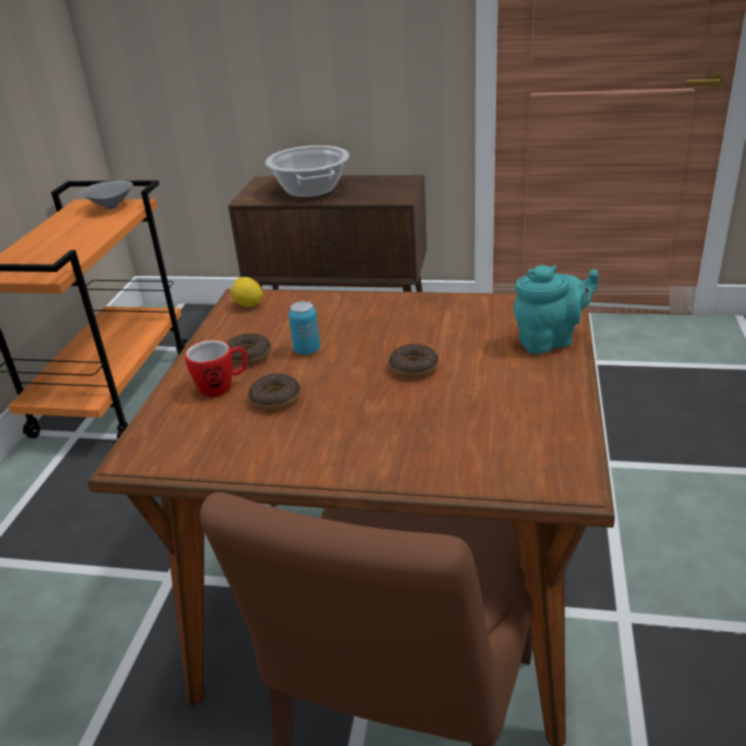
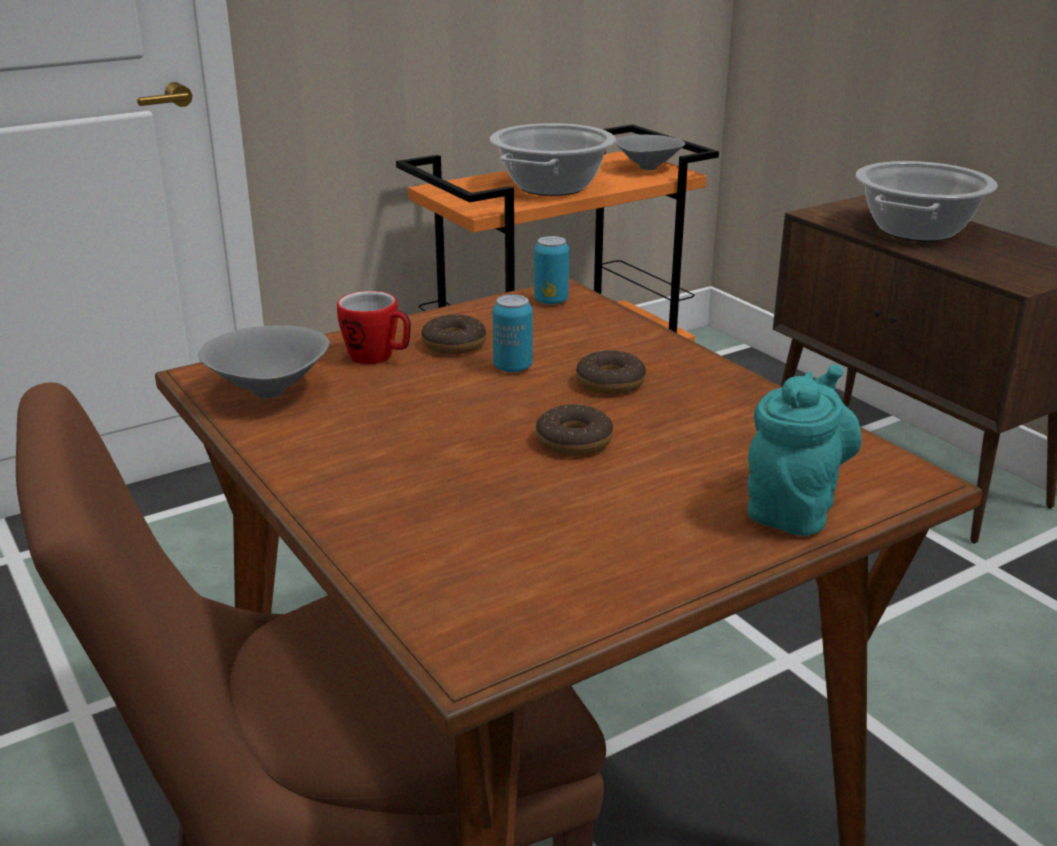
camera: 45 degrees right, 5 degrees down
(71, 242) = (552, 187): none -> cooking pot
(204, 444) = (269, 394): none -> grey bowl
(248, 305) = (551, 301): lemon -> can
(275, 399) = (395, 393): donut -> donut (610, 383)
(549, 341) = (793, 506): turquoise teapot -> turquoise teapot turned 90 degrees counterclockwise

